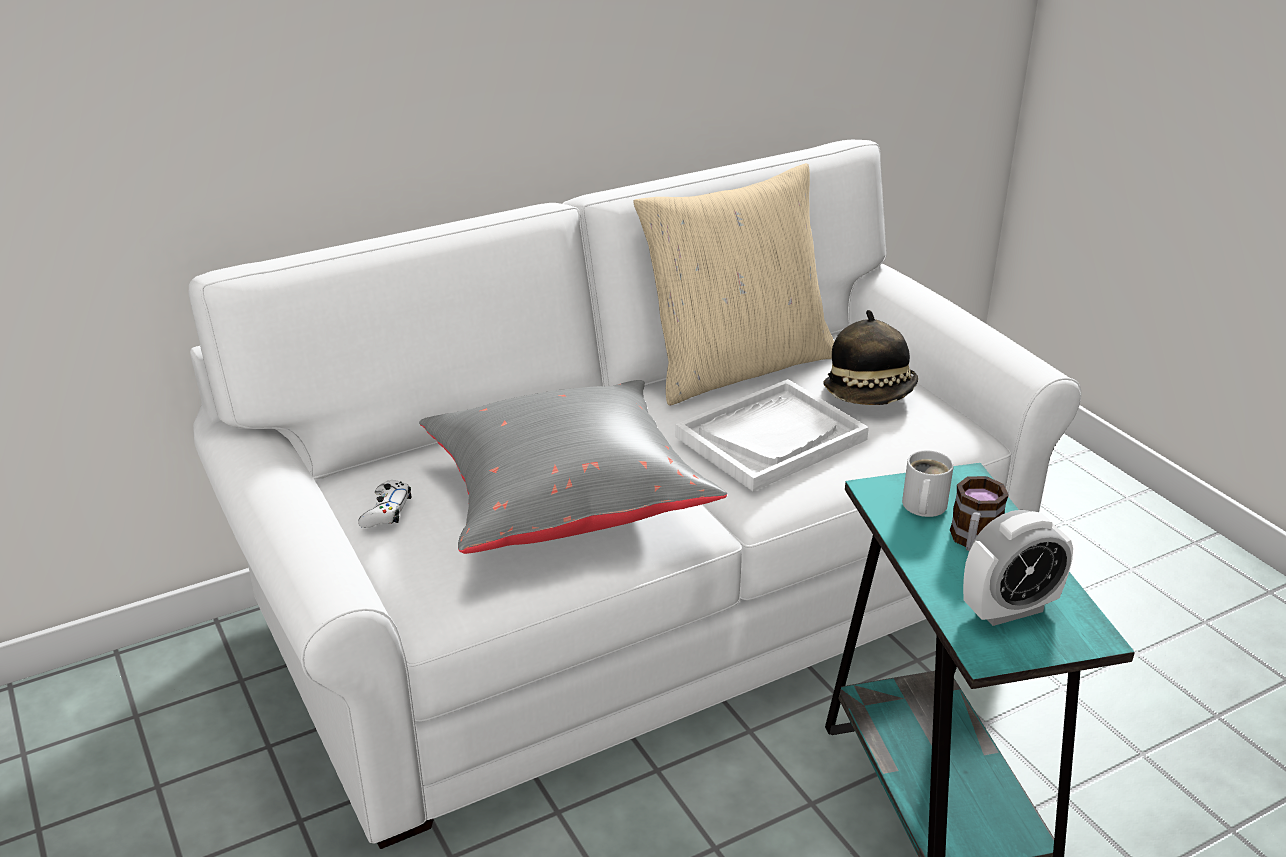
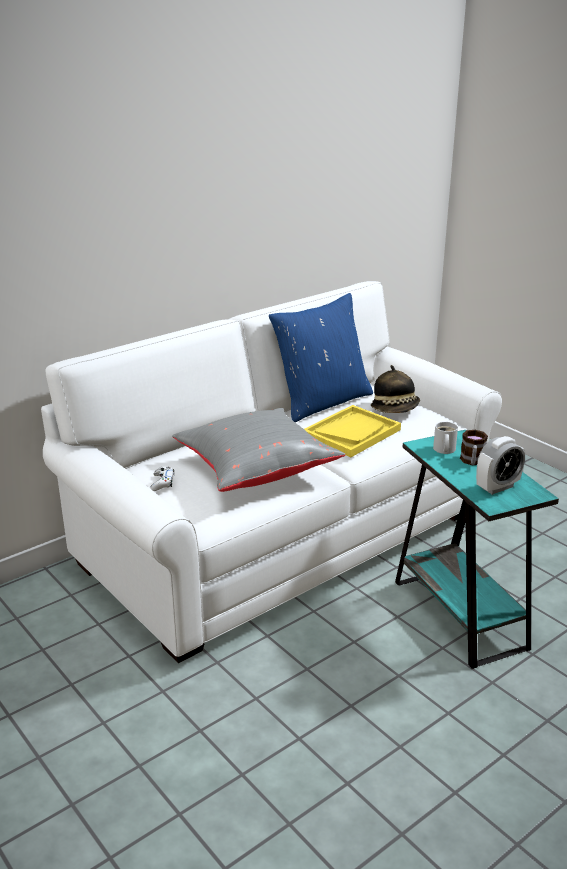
camera: 10 degrees left, 5 degrees down
(737, 366) = (322, 402): beige pillow -> blue pillow
(771, 438) = (351, 433): white tray -> yellow tray

